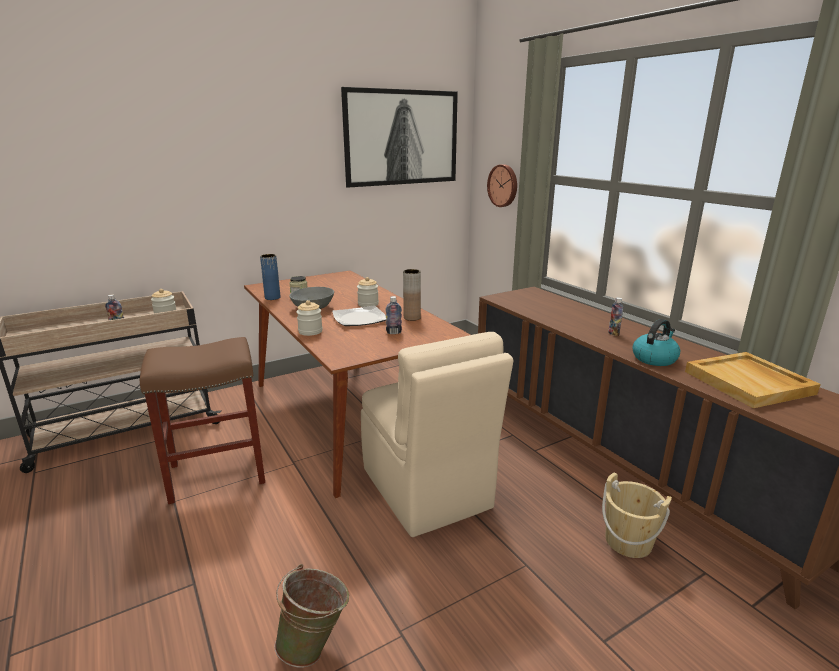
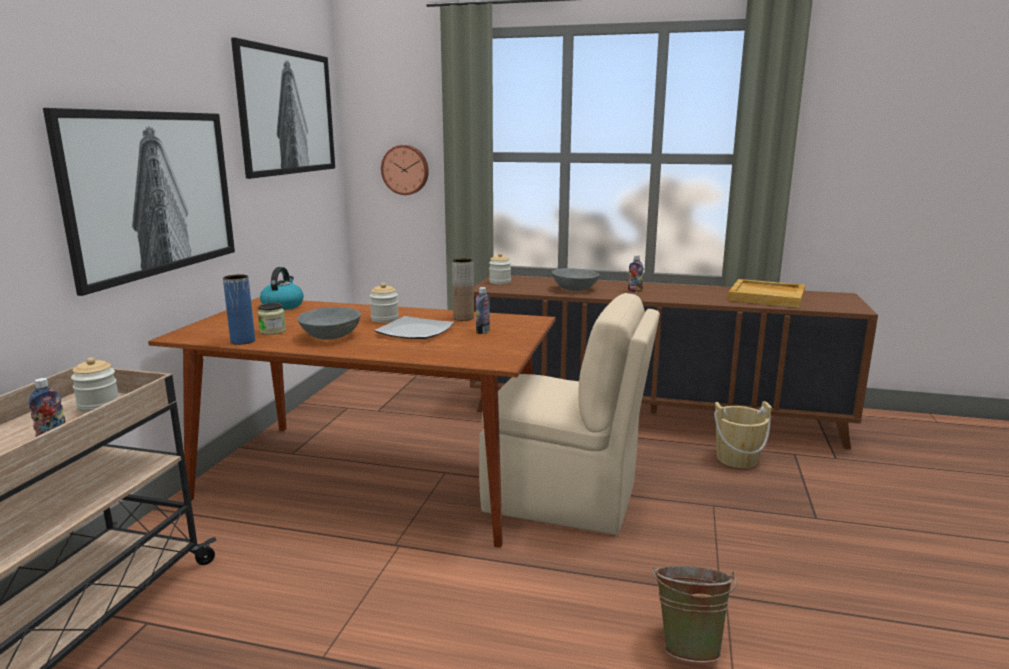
camera: 45 degrees left, 5 degrees down
(219, 473) = (324, 601): brown stool -> none
(257, 195) = (151, 193): none -> picture
(310, 331) = (398, 354): jar -> jar (500, 282)
(562, 317) = (574, 289): none -> grey bowl
(654, 358) = (695, 298): kettle -> kettle (282, 306)

